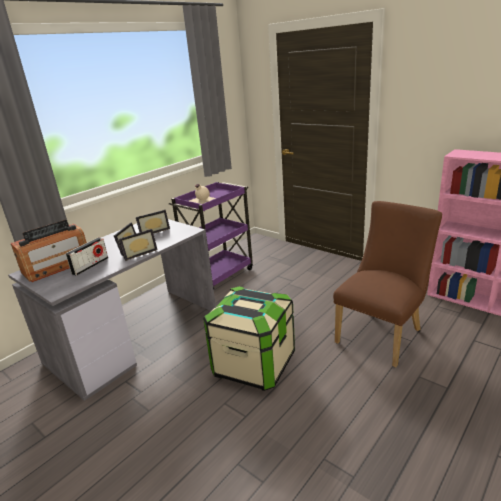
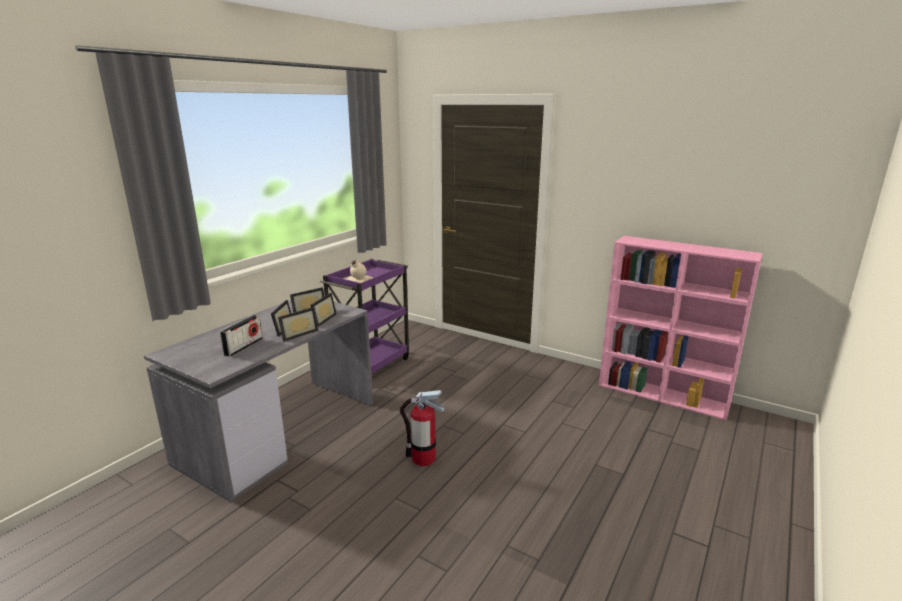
camera: 10 degrees left, 5 degrees down
(57, 266) = (202, 347): radio -> none
(163, 239) = (321, 320): none -> picture frame
(254, 364) = (423, 458): storage box -> fire extinguisher
(382, 333) = (556, 424): brown chair -> none

